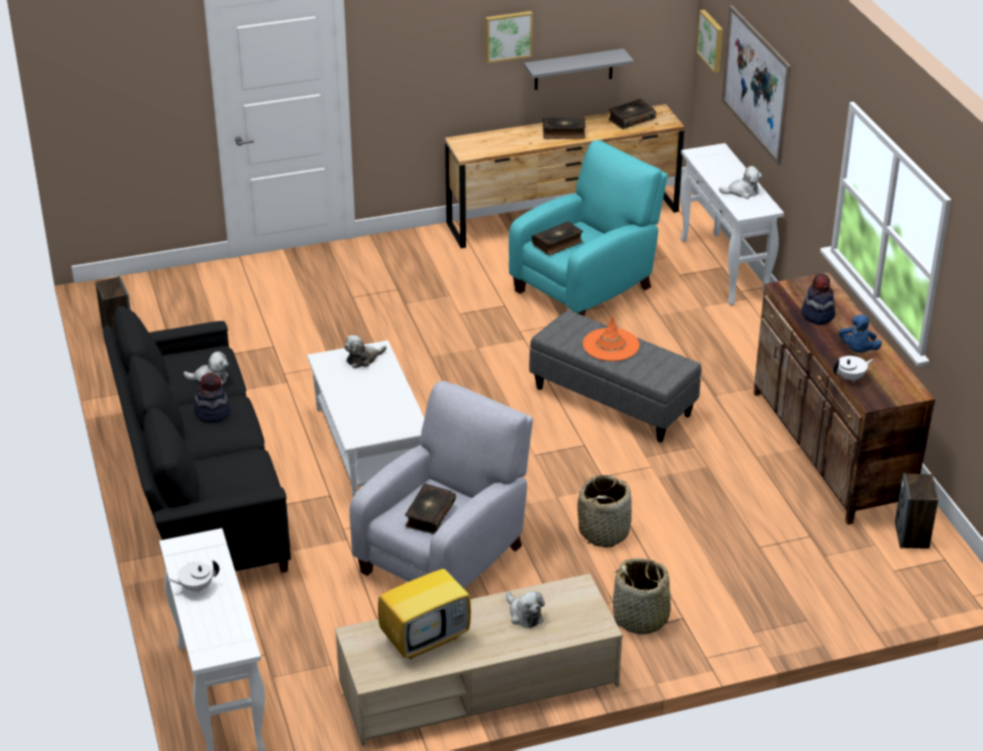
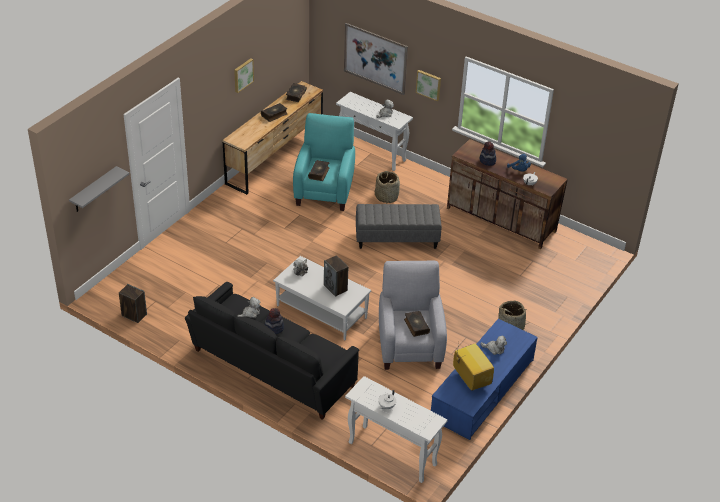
camera: 40 degrees left, 5 degrees up
(426, 637) = (470, 379): television -> television turned 45 degrees counterclockwise
(478, 683) = (482, 389): beige tv stand -> blue tv stand
(573, 69) = (267, 80): grey shelf -> grey shelf (94, 190)
(604, 531) = (457, 299): basket -> basket (386, 196)
(611, 345) = (395, 212): orange hat -> none
(712, 40) = (328, 42): picture -> picture (429, 84)
(912, 535) = (566, 242): speaker -> speaker (335, 288)

